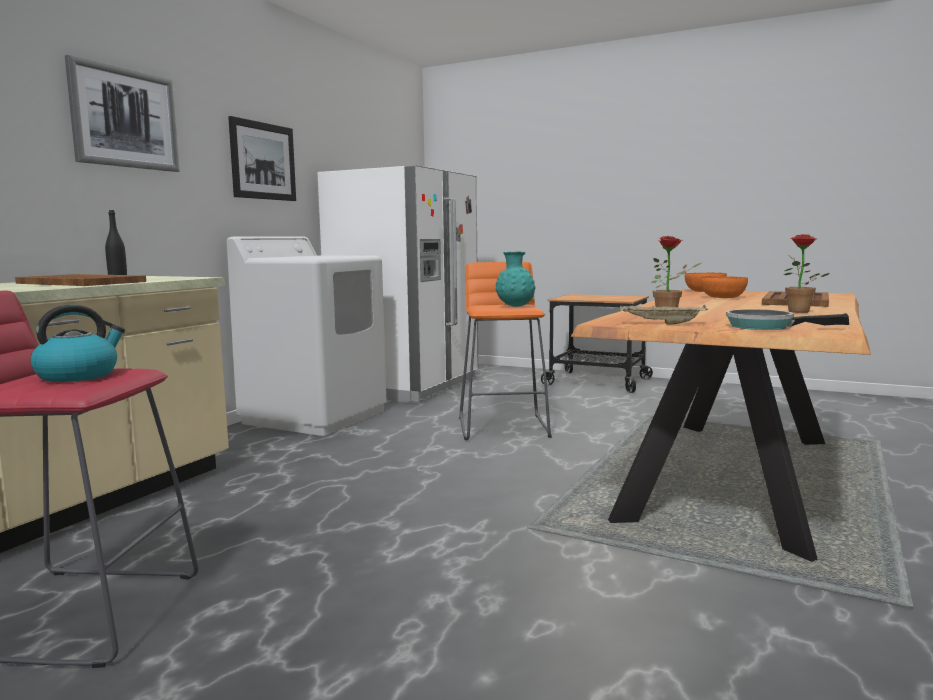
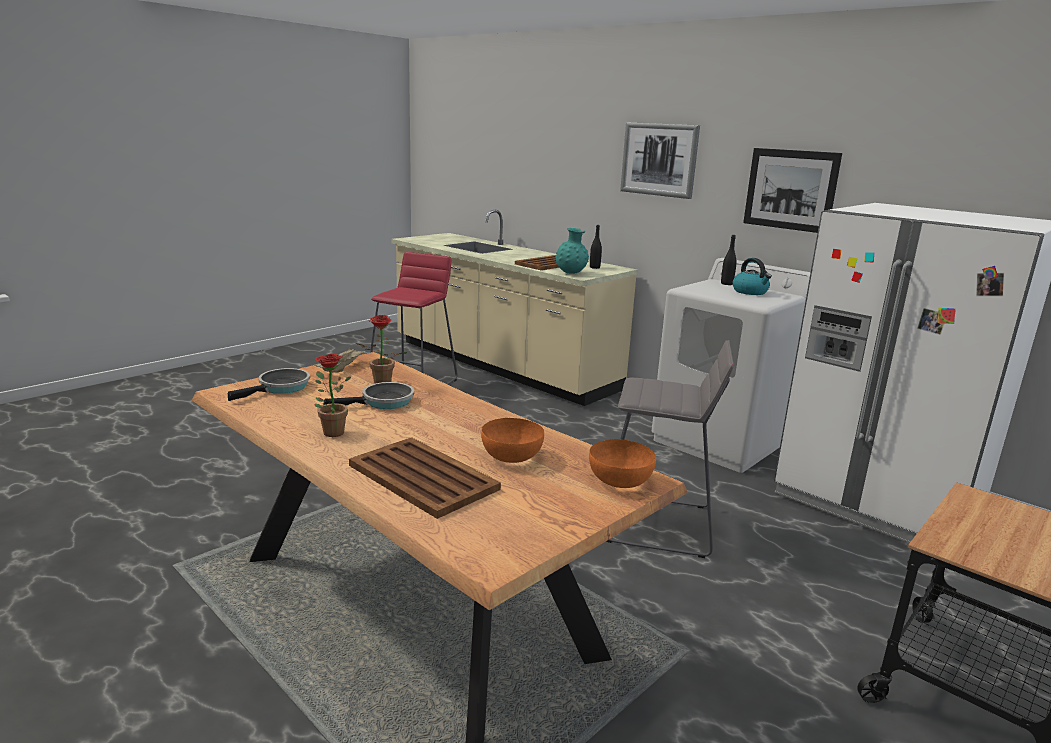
camera: 105 degrees right, 10 degrees up
(79, 375) = (413, 293): kettle -> kettle (750, 292)
(276, 257) = (726, 284): none -> black bottle
(504, 427) = (658, 524): orange stool -> grey stool
(515, 306) = (654, 395): turquoise vase -> turquoise vase (571, 273)
(711, 312) = (383, 402): none -> frying pan

